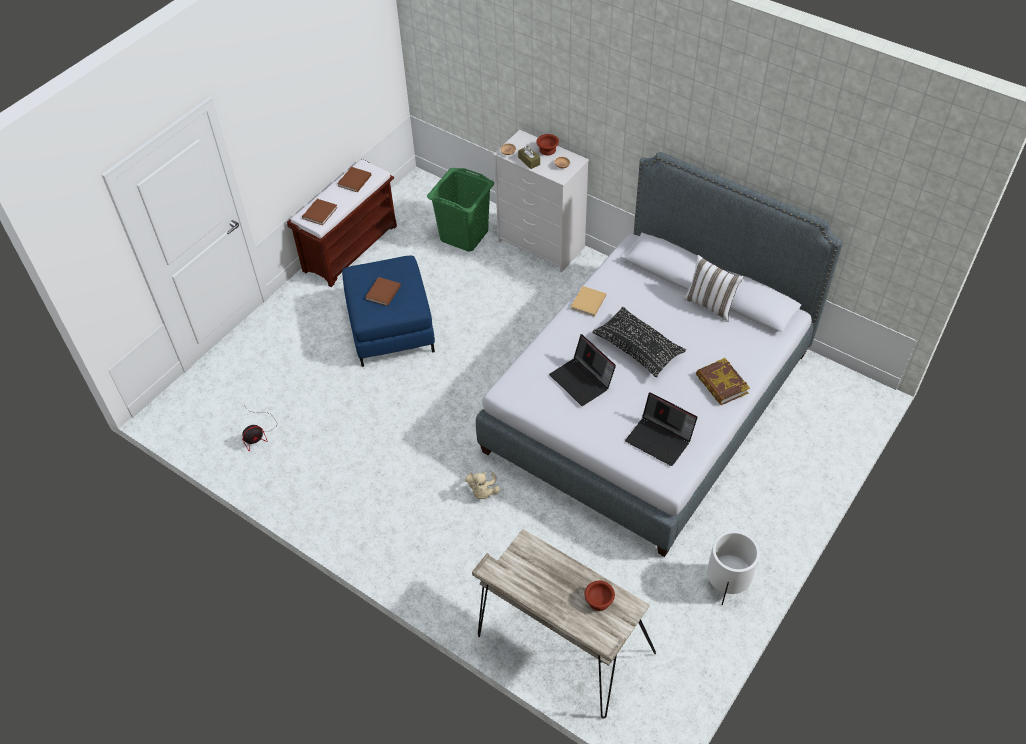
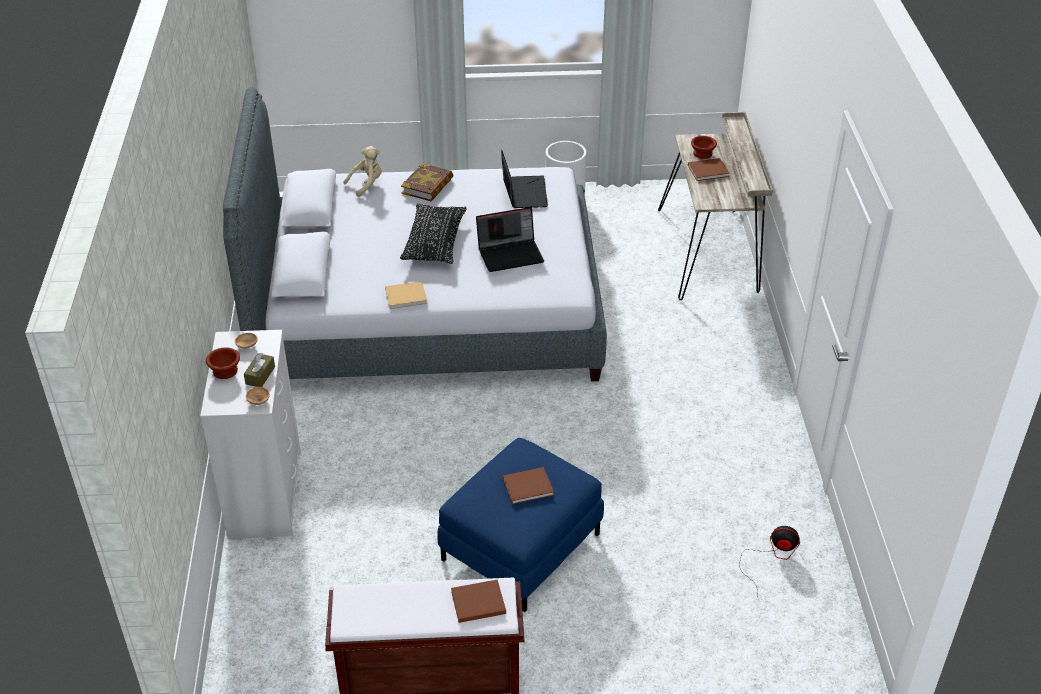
camera: 130 degrees left, 10 degrees down
(354, 181) = (384, 610): brown book -> brown book (709, 171)
(463, 235) = (307, 576): green laundry basket -> none
(482, 491) = (637, 358): beige plush toy -> beige plush toy (367, 184)
(582, 381) = (511, 254): laptop -> laptop turned 60 degrees clockwise
(710, 304) = (332, 226): white pillow -> none

